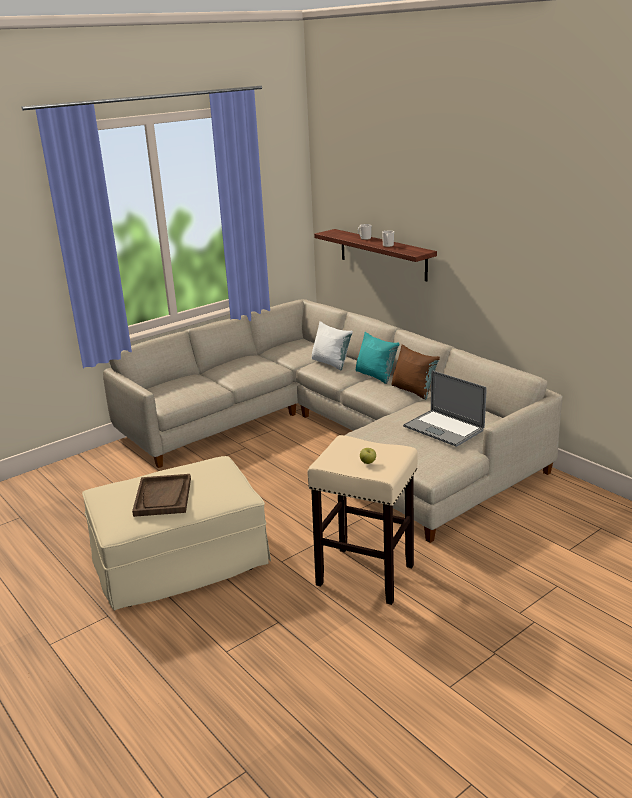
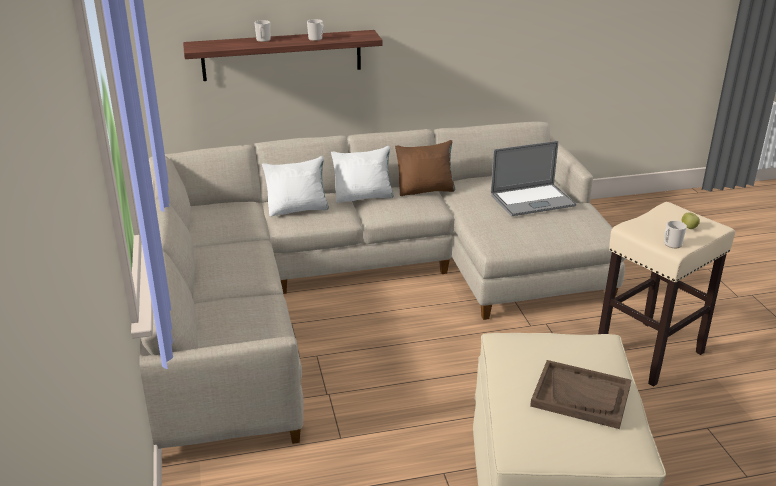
camera: 65 degrees left, 5 degrees up
(326, 459) = (671, 244): none -> mug
(376, 375) = (363, 197): turquoise pillow -> white pillow

